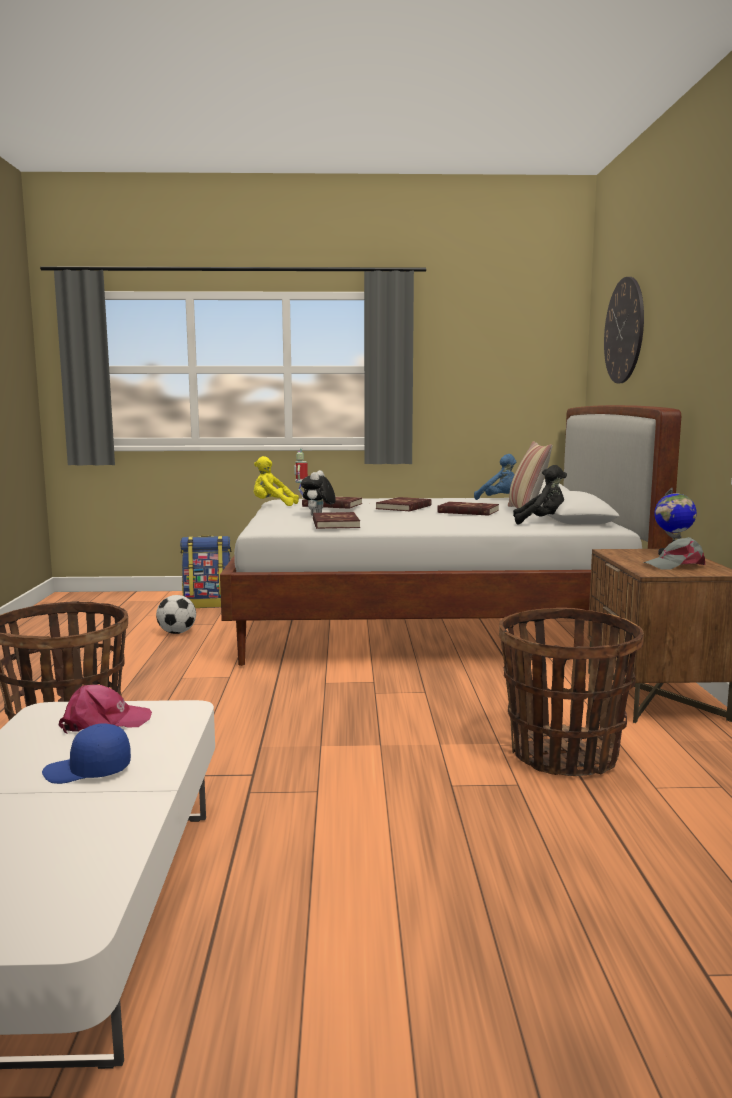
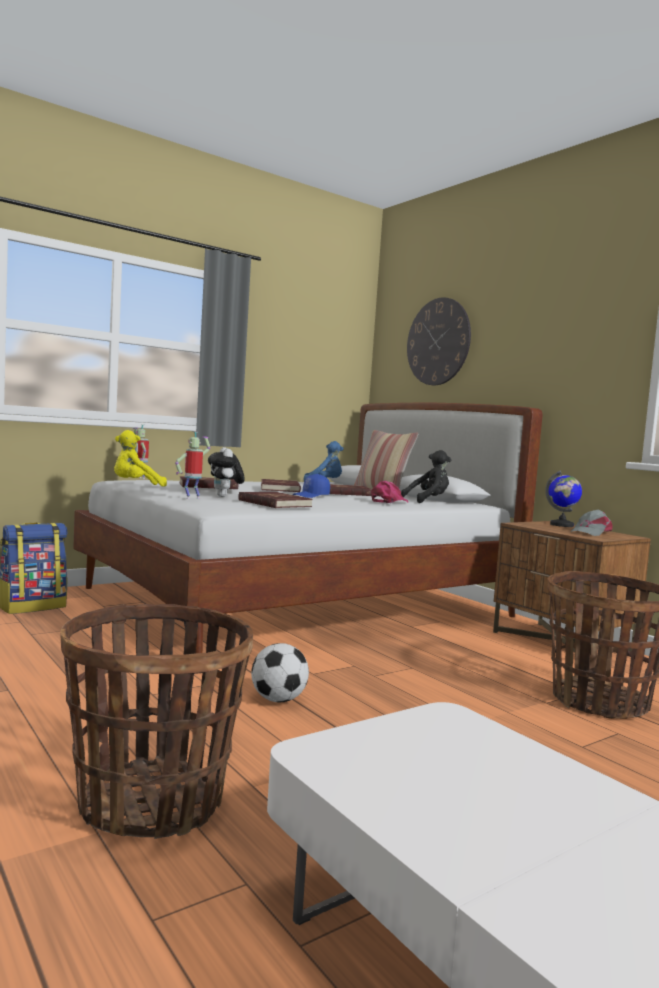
camera: 35 degrees left, 5 degrees down
(87, 771) = (541, 810): blue cap -> blue cap (311, 496)
(104, 722) = (409, 749): pink cap -> pink cap (389, 502)
(177, 632) = (51, 643): football -> football (278, 700)
(276, 518) = (192, 498): none -> toy robot

